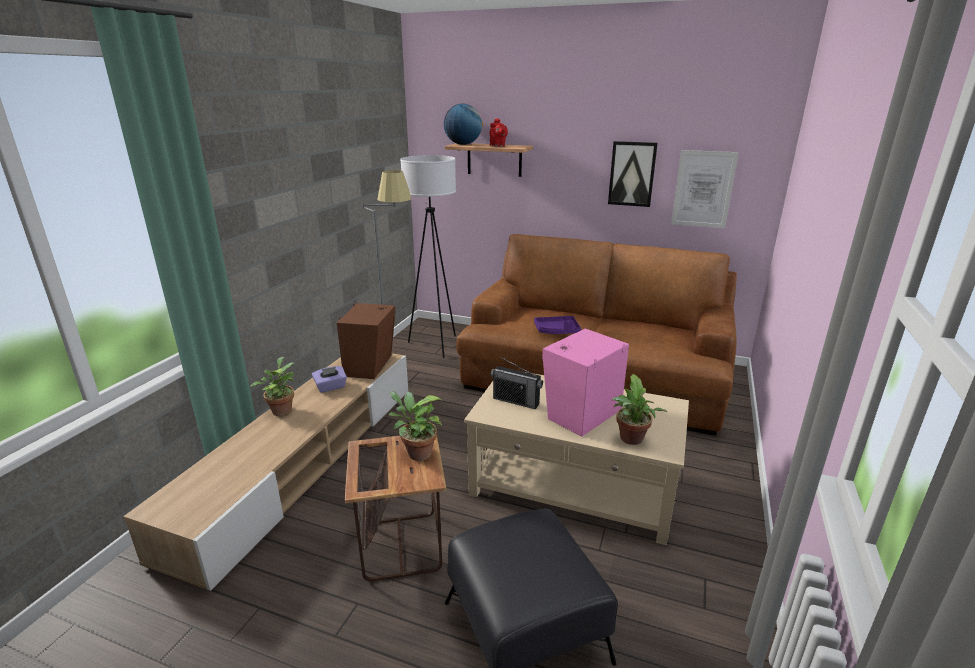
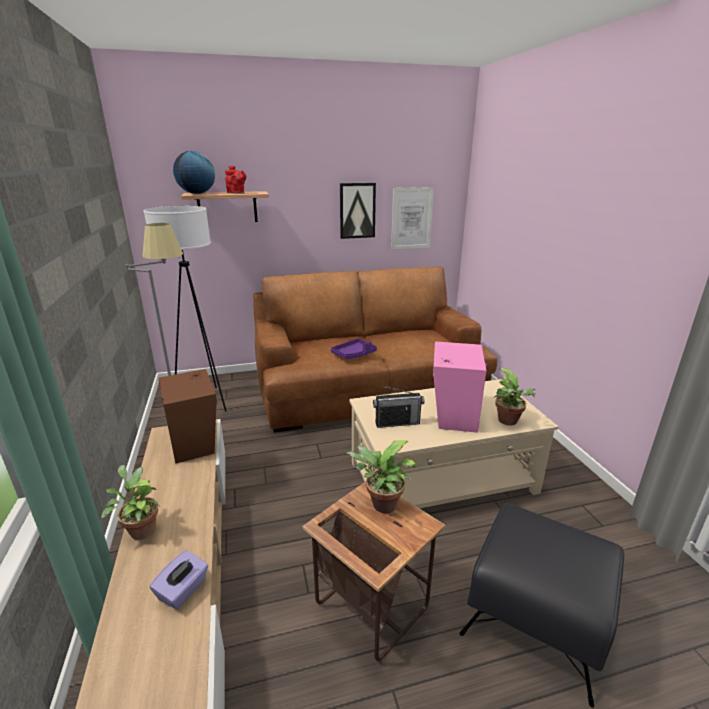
camera: 35 degrees left, 0 degrees up
(331, 387) = (174, 480): purple tissue box -> purple tissue box (183, 590)

